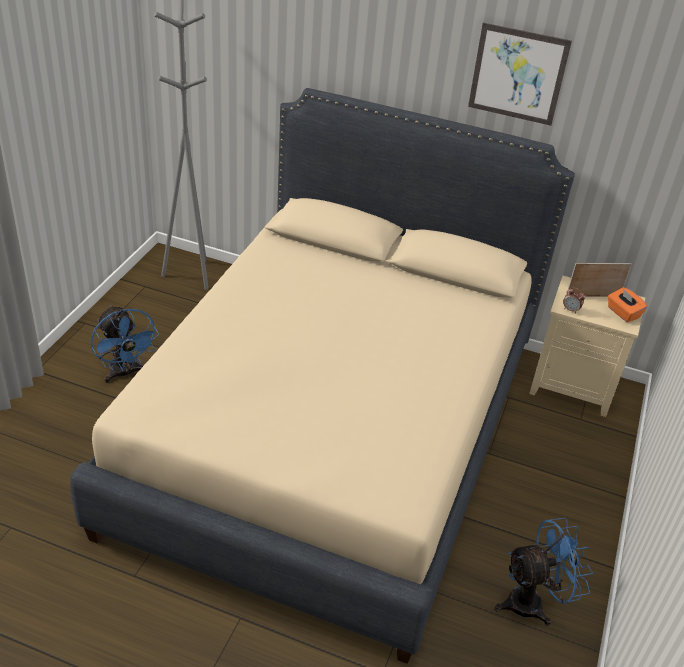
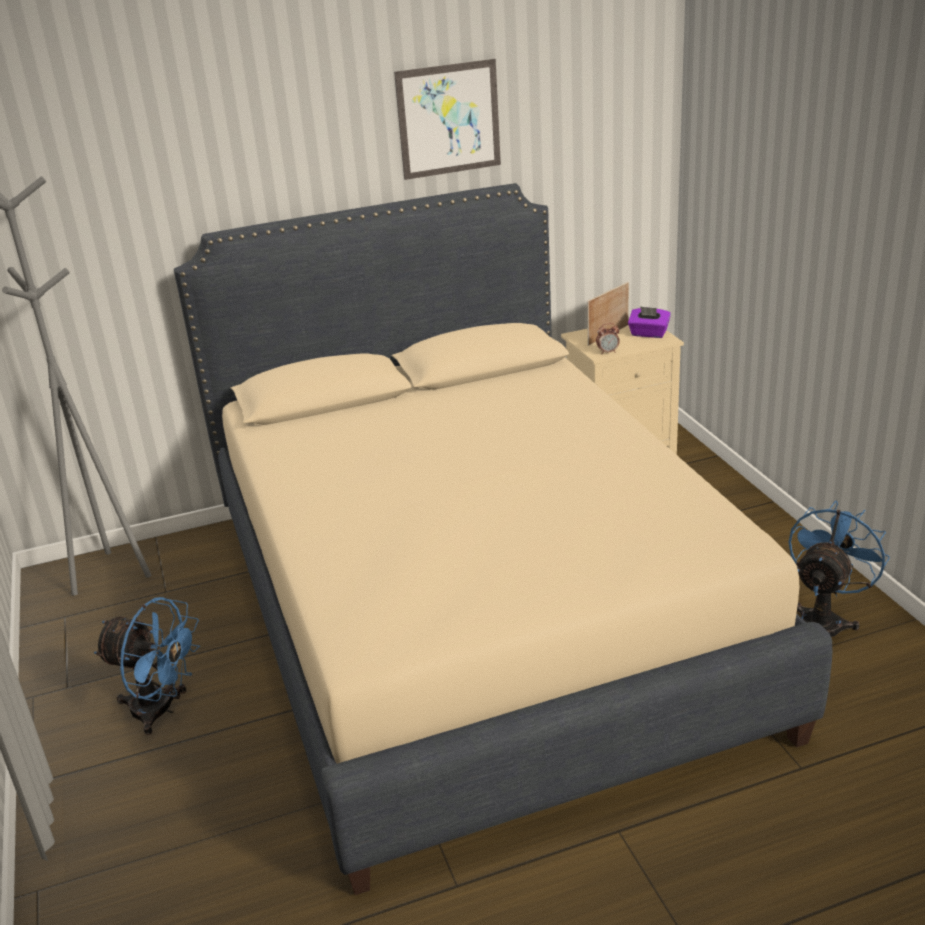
camera: 35 degrees left, 10 degrees down
(622, 313) = (648, 334): orange tissue box -> purple tissue box

